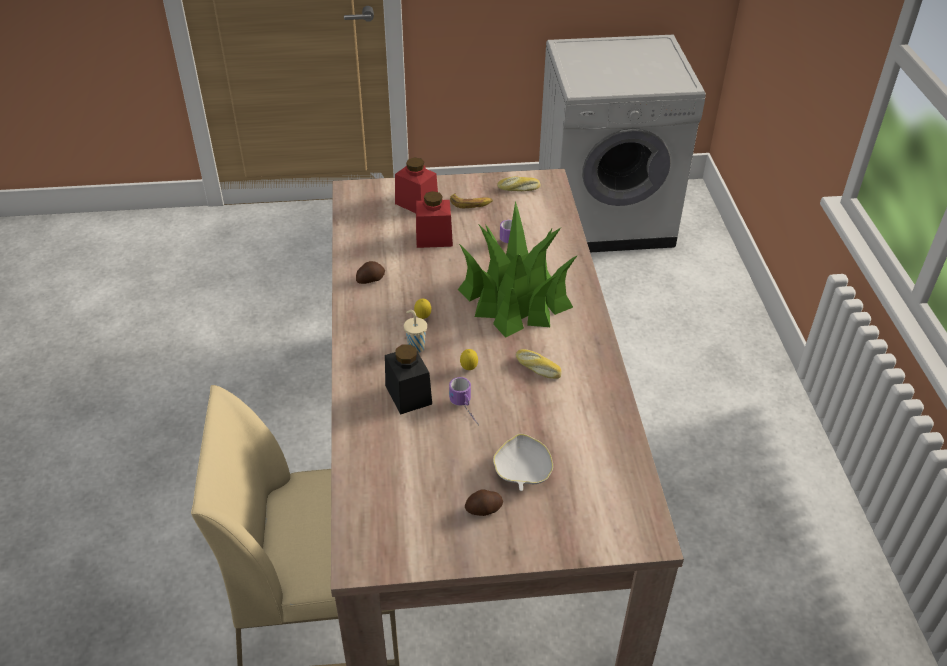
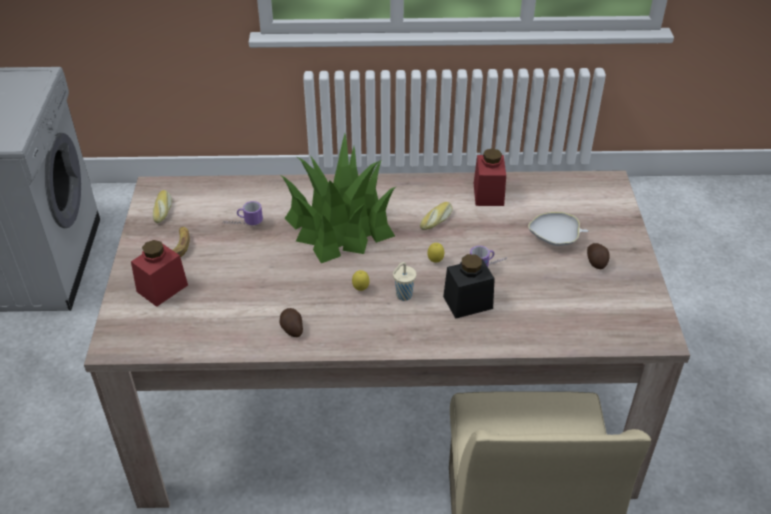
camera: 85 degrees left, 0 degrees up
(434, 238) = (232, 276): red jar -> red jar (488, 194)

